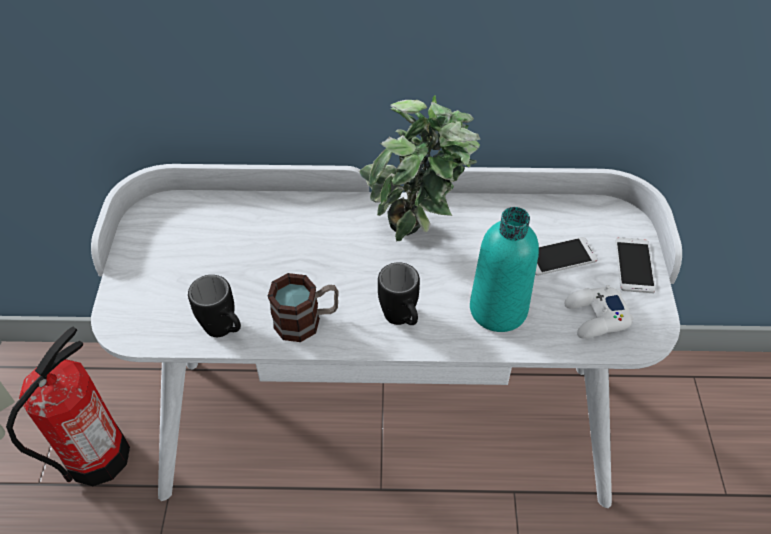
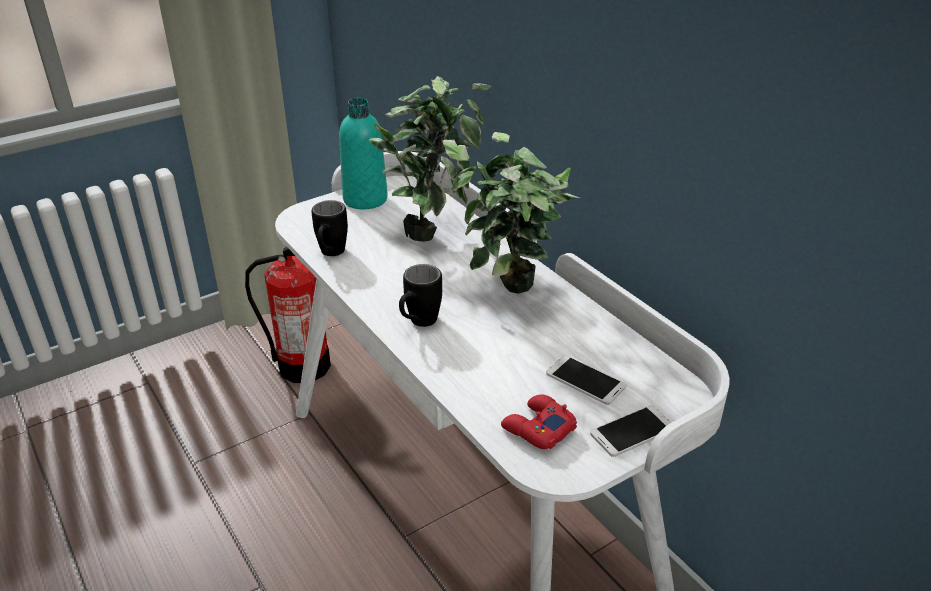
camera: 55 degrees right, 15 degrees down
(261, 233) = (432, 230): none -> potted plant
(307, 321) = (373, 282): mug -> none
(498, 309) = (483, 367): turquoise bottle -> turquoise bottle (365, 199)
(596, 317) = (537, 428): white game controller -> red game controller

